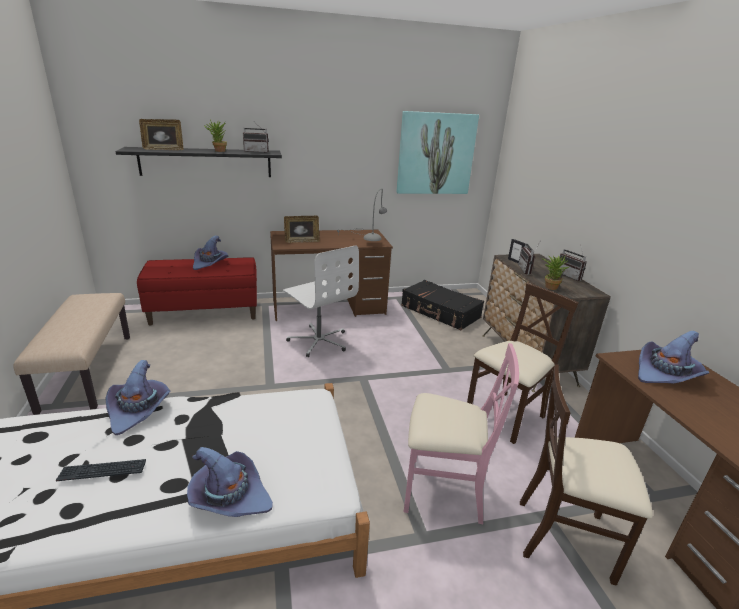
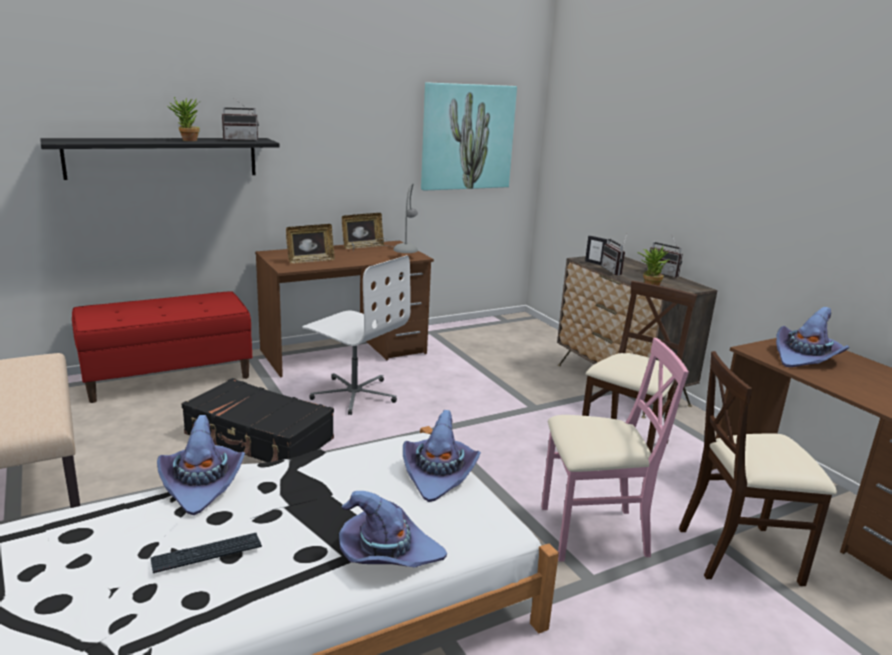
camera: 15 degrees left, 5 degrees down
(163, 149) = (107, 140): picture frame -> picture frame (362, 246)
(210, 263) = (174, 303): purple hat -> purple hat (439, 474)
(440, 312) = (493, 344): black suitcase -> black suitcase (259, 437)

